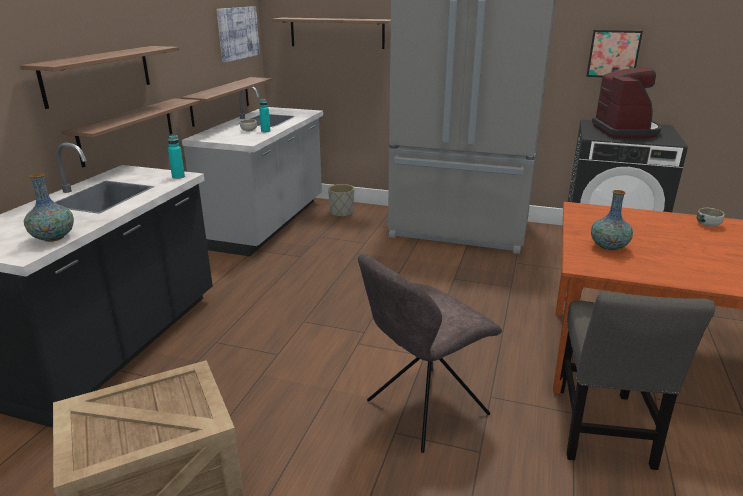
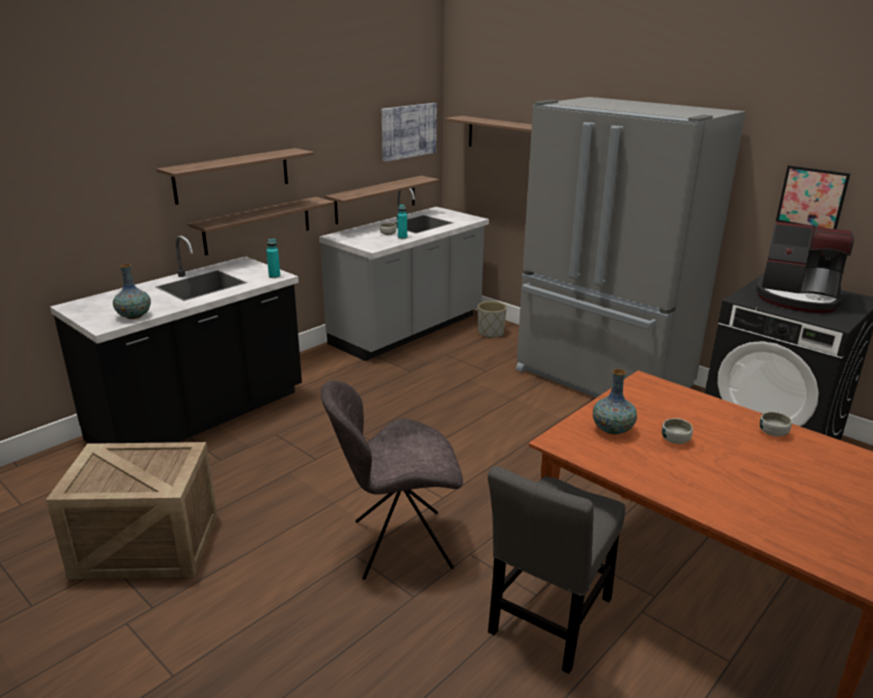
camera: 25 degrees right, 0 degrees up
(626, 131) = (797, 298): coffee machine -> coffee machine turned 90 degrees clockwise
(659, 244) = (675, 440): none -> bowl

